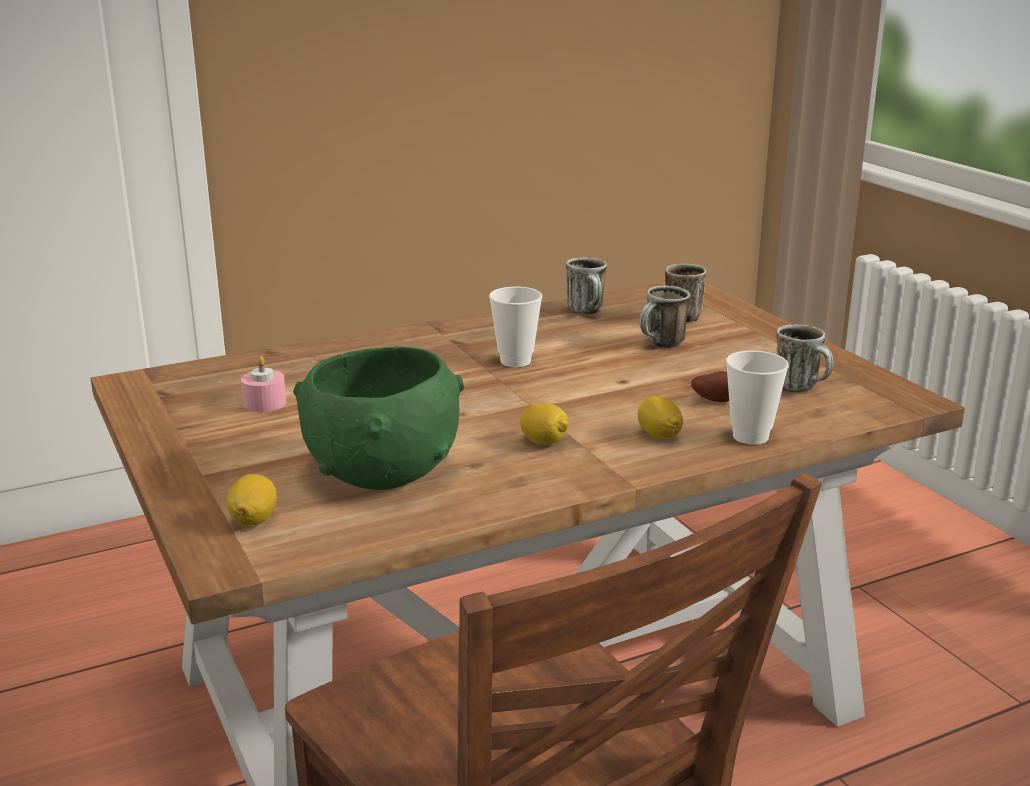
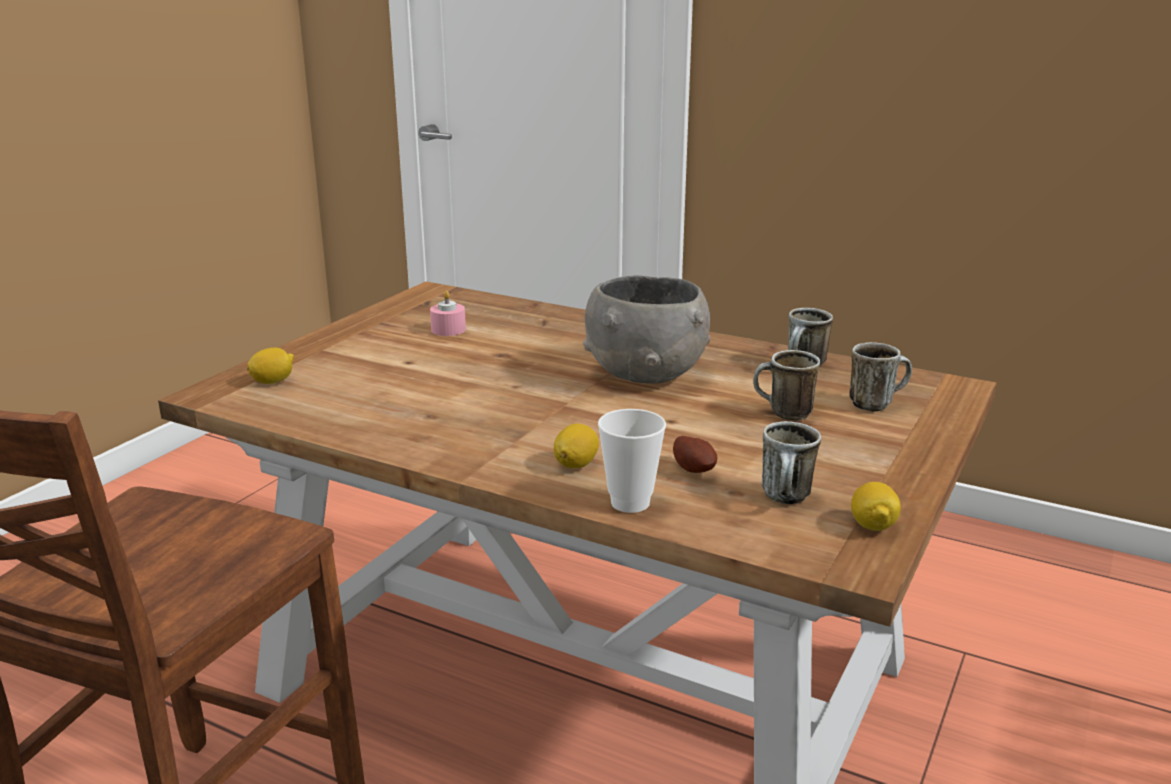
camera: 55 degrees right, 0 degrees up
(382, 473) = (381, 393): green bowl -> none
(515, 361) = (645, 373): cup -> grey bowl
(544, 442) = (502, 426): lemon -> lemon (872, 526)

